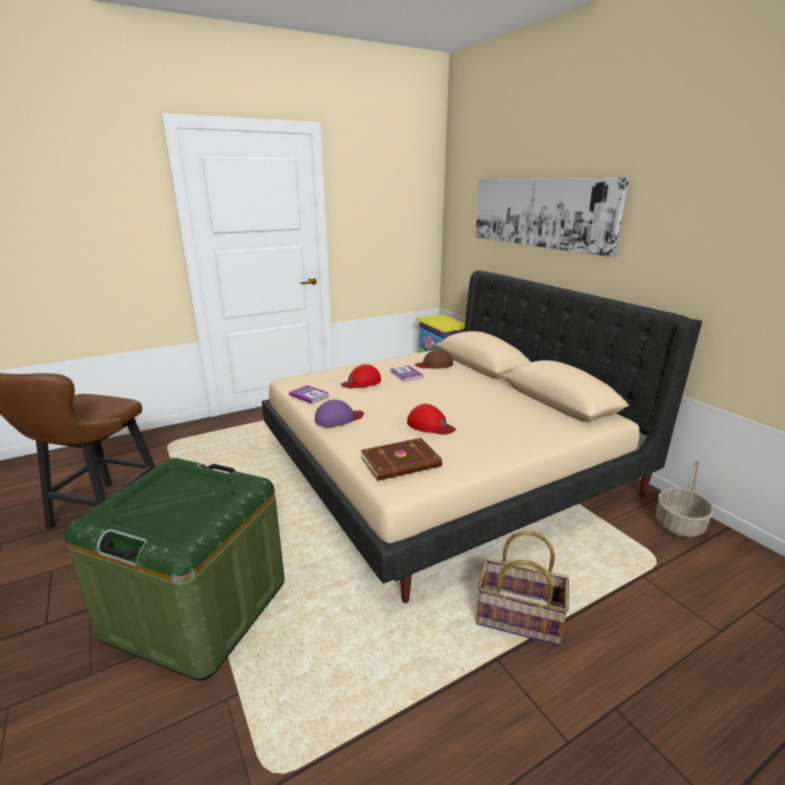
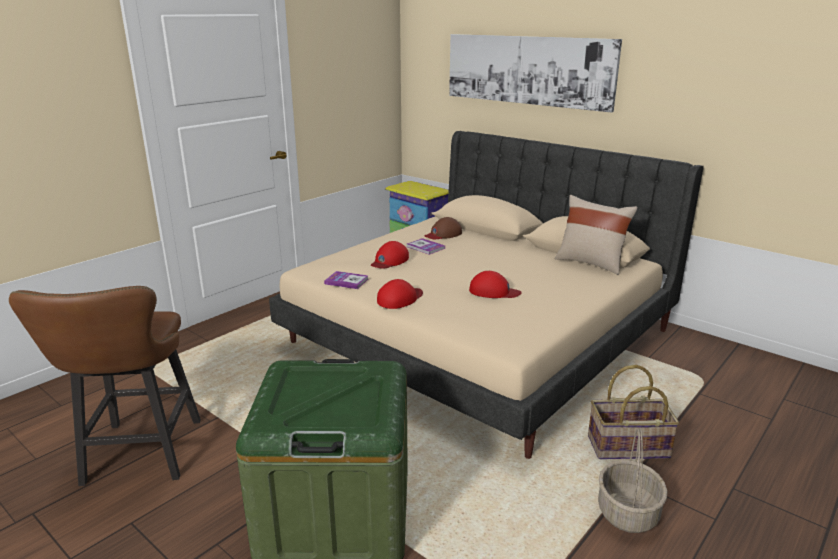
camera: 20 degrees left, 0 degrees up
(338, 418) = (400, 299): purple cap -> red cap
(401, 463) = (499, 327): brown book -> none
(556, 411) = (591, 263): none -> beige pillow
(679, 525) = (704, 349): basket -> basket (628, 513)

